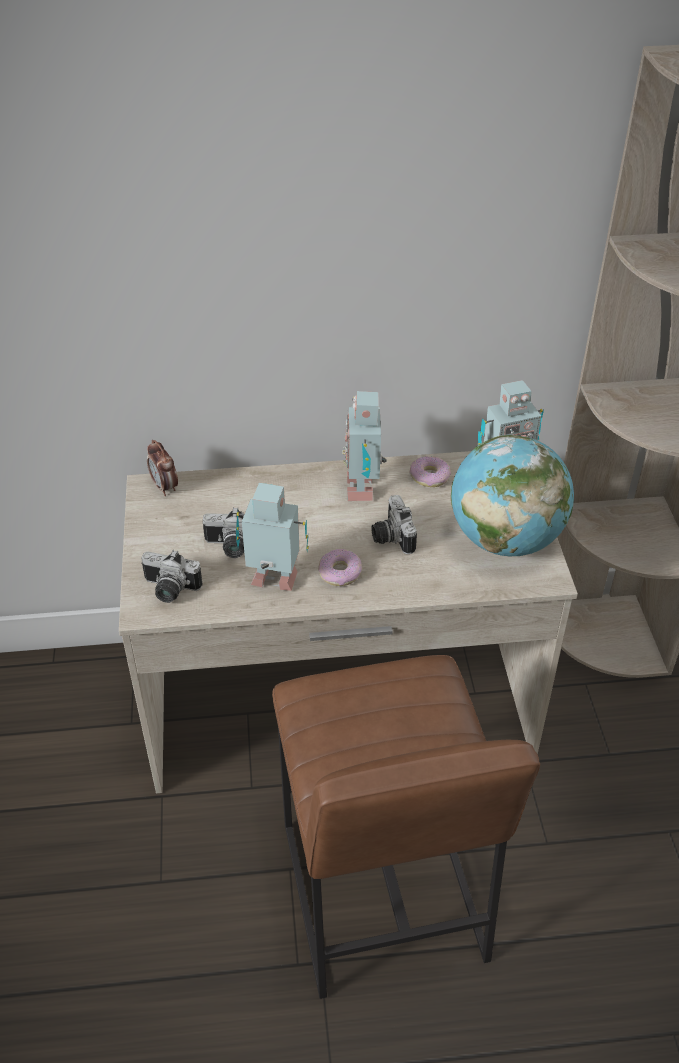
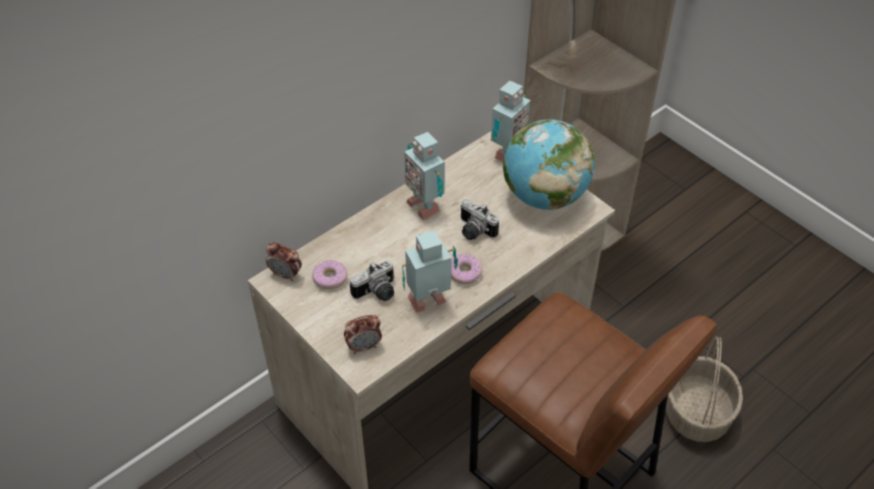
camera: 35 degrees left, 5 degrees up
(169, 590) = (364, 346): camera -> alarm clock
(430, 476) = (460, 175): donut -> donut (330, 278)
(602, 928) = (697, 414): none -> basket

